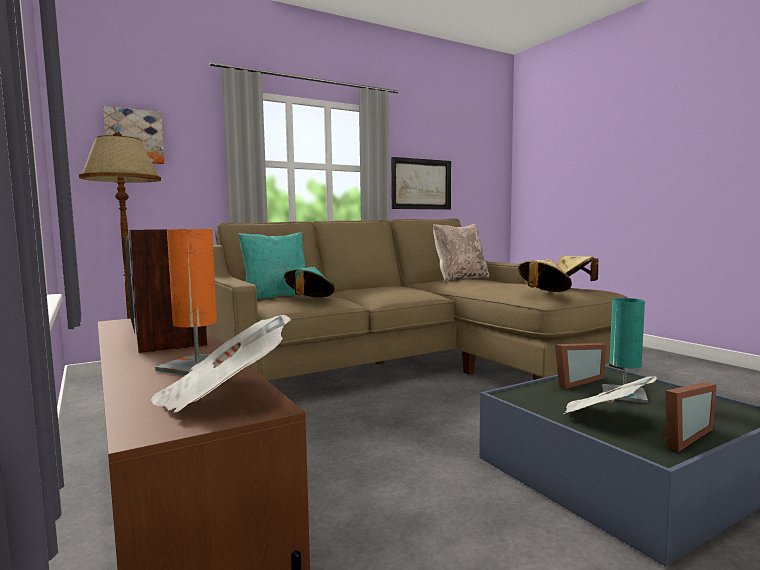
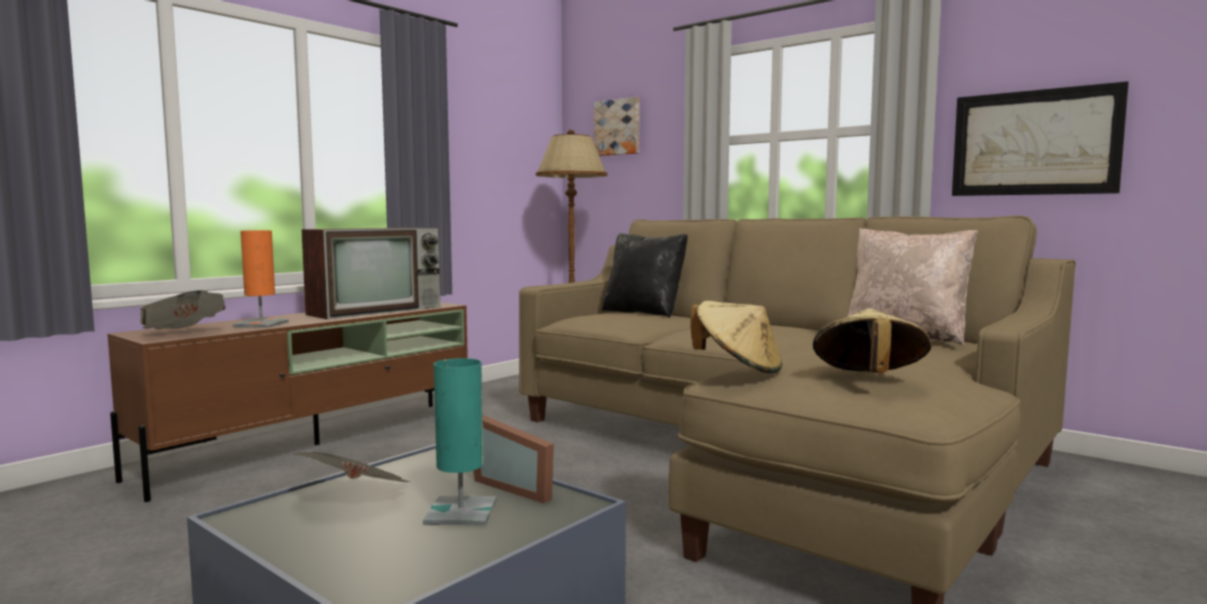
camera: 70 degrees right, 0 degrees up
(276, 296) = (644, 313): turquoise pillow -> black pillow
(309, 300) = (609, 318): turquoise hat -> none
(679, 436) = (288, 532): picture frame -> none

